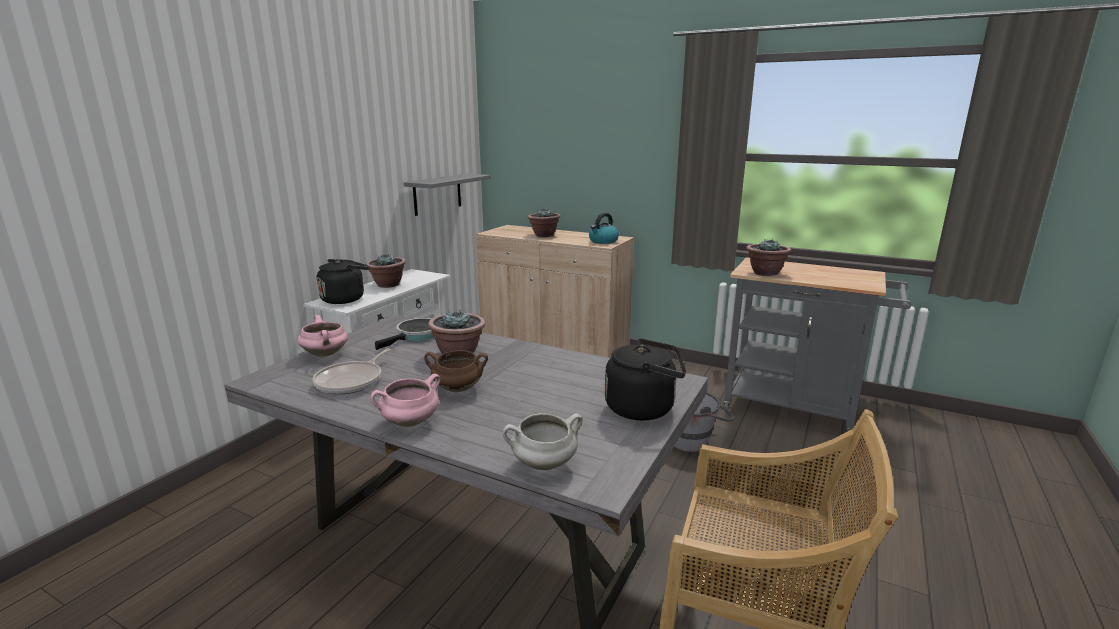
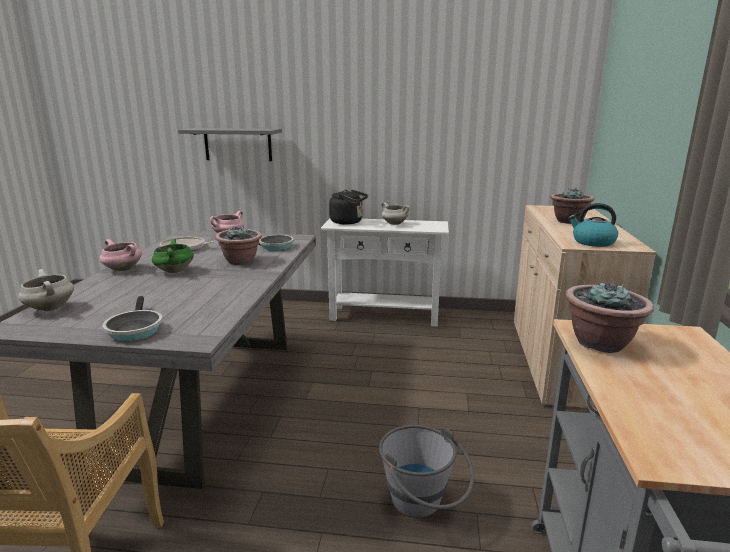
camera: 70 degrees right, 0 degrees up
(388, 285) = (394, 224): potted plant -> white cooking pot
(437, 194) = (507, 157): grey shelf -> grey shelf (238, 144)
(457, 389) = (174, 271): brown cooking pot -> green cooking pot
(644, 408) = (134, 329): black kettle -> frying pan

